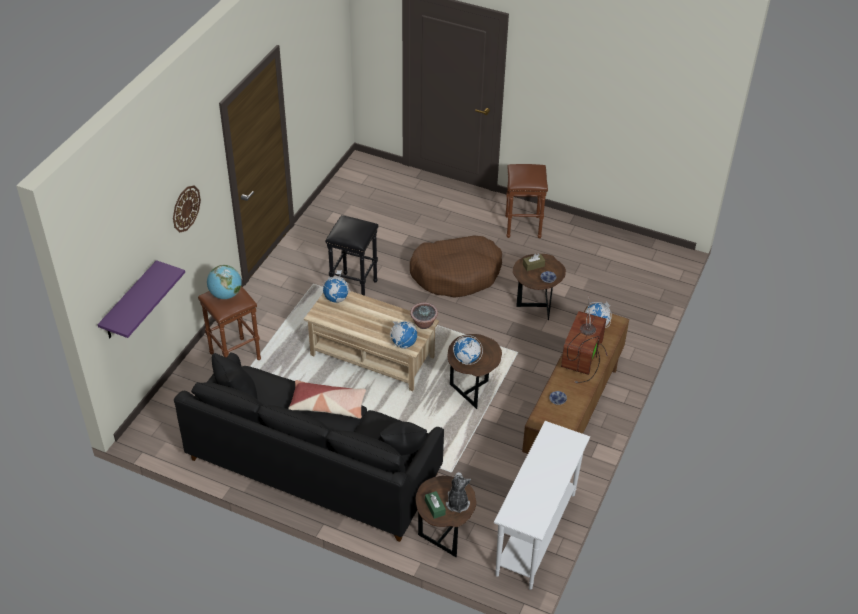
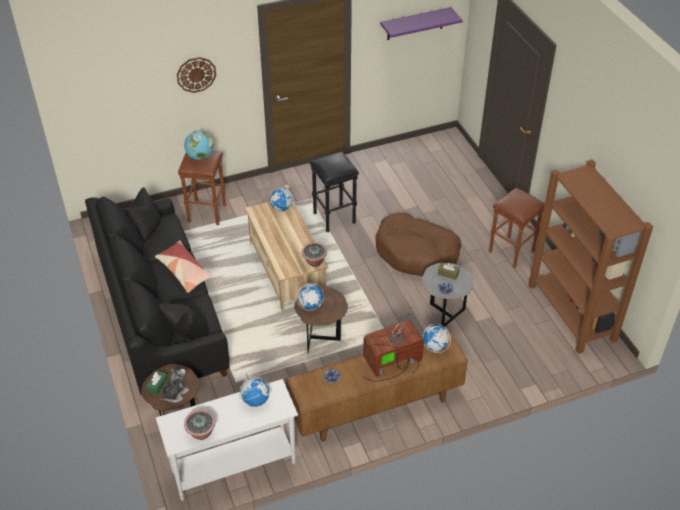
camera: 45 degrees right, 0 degrees up
(129, 301) = (111, 118): purple shelf -> purple shelf (415, 24)
(403, 343) = (283, 265): globe -> globe (255, 400)
(535, 307) = (443, 314): brown side table -> grey side table
(544, 504) = (201, 433): none -> potted plant
(618, 245) = (571, 312): none -> brown bookcase

